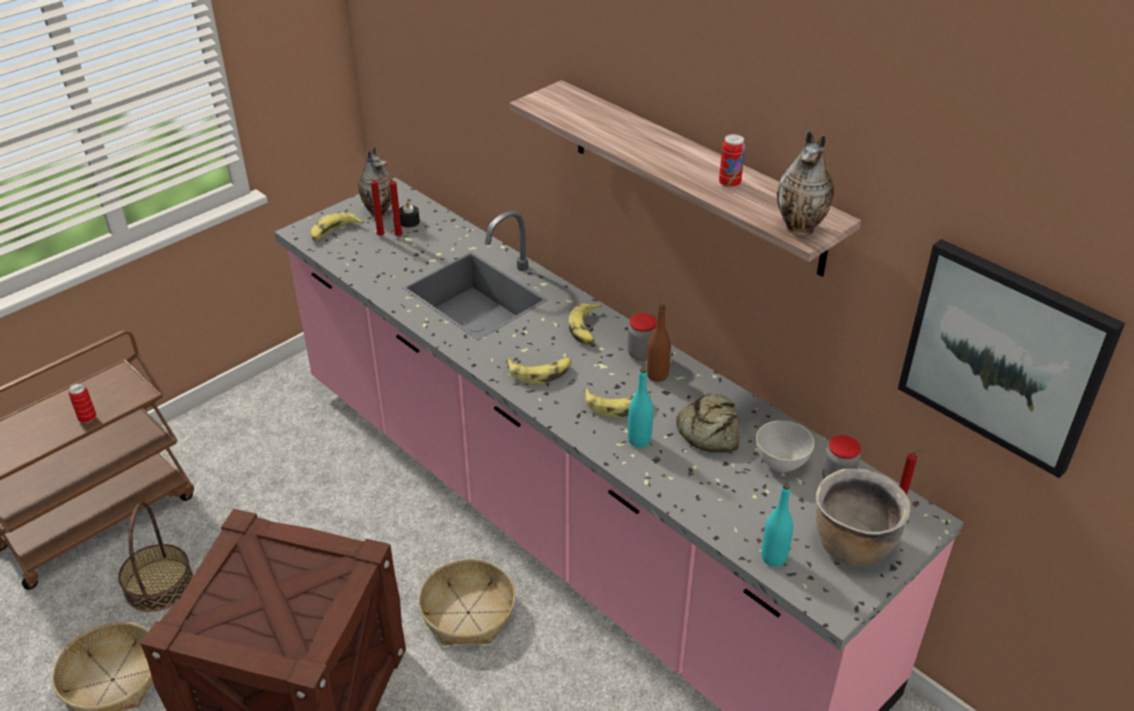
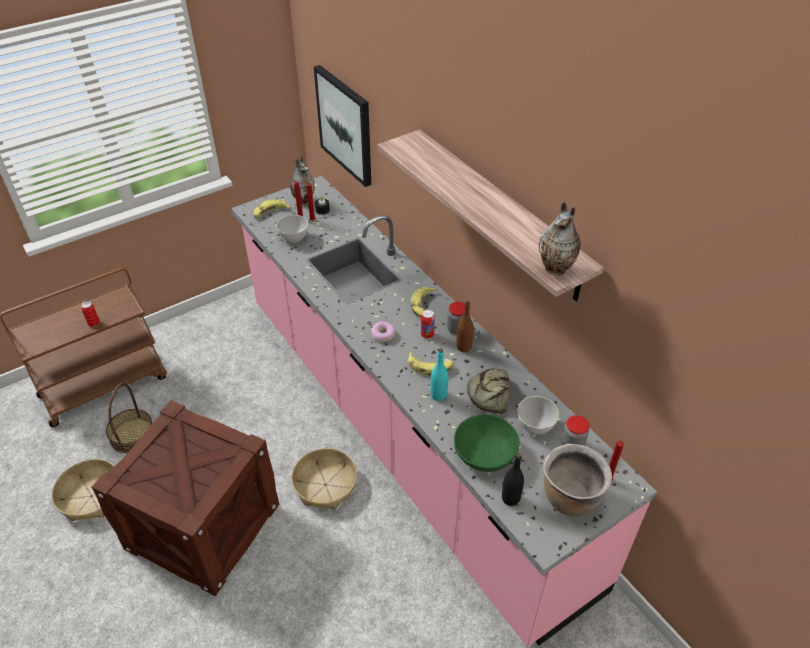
camera: 10 degrees right, 5 degrees up
(377, 262) = (294, 238): none -> grey bowl
(540, 372) = (383, 334): banana -> donut
(723, 506) = (485, 453): none -> green bowl
(729, 184) = (514, 226): can -> can (427, 335)
(773, 557) = (510, 498): turquoise bottle -> black bottle
(1004, 355) = (693, 385): picture -> picture (345, 125)

